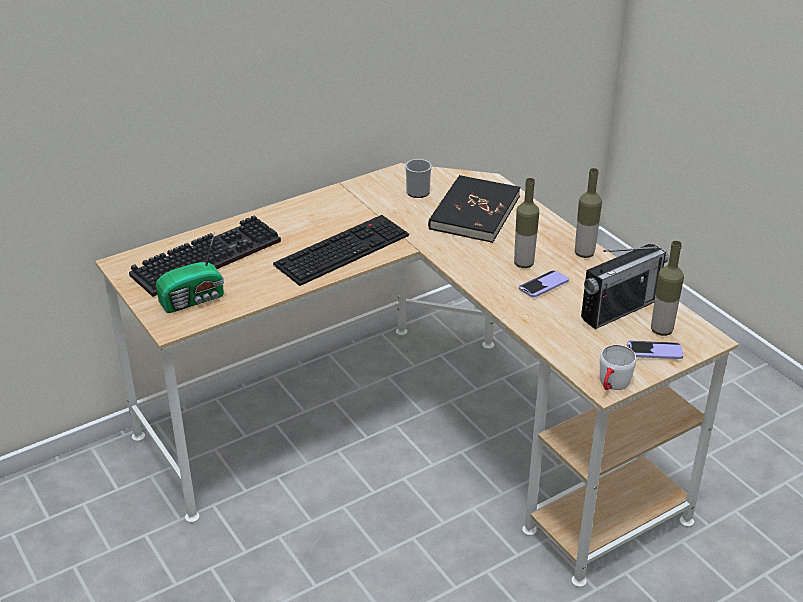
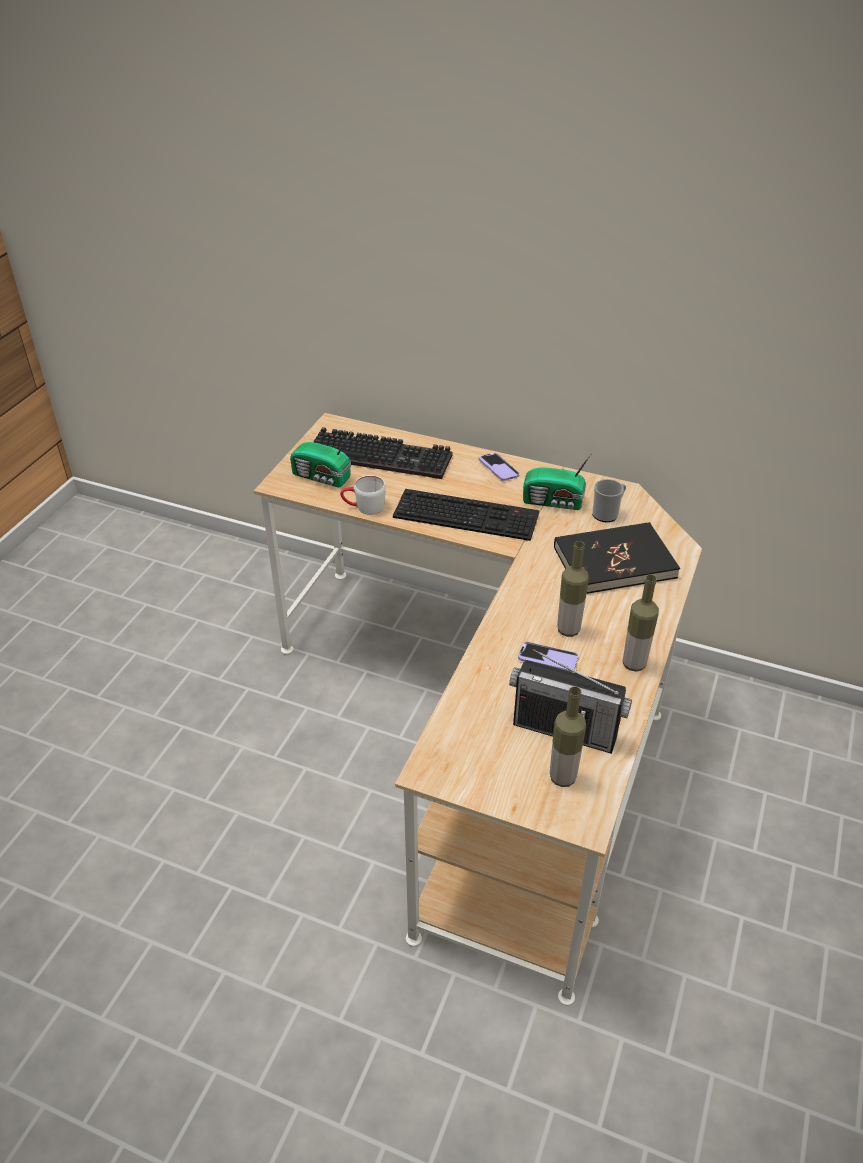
camera: 55 degrees right, 5 degrees up
(377, 205) = (554, 502): none -> radio
(612, 385) = (435, 775): white mug -> white mug (363, 507)
(654, 351) = (520, 786): phone -> phone (498, 468)

